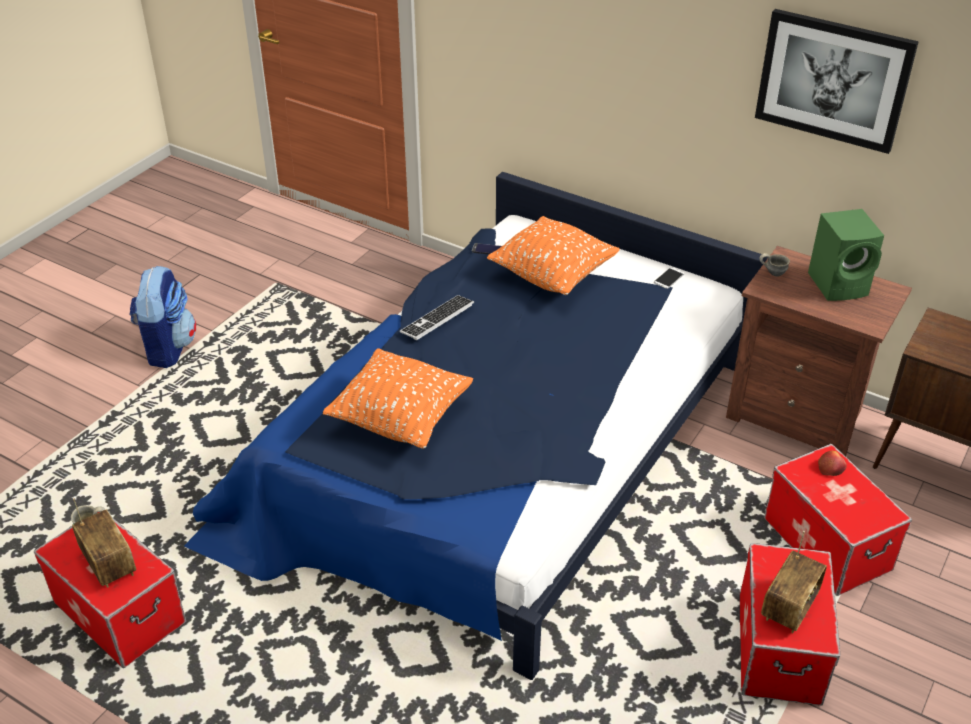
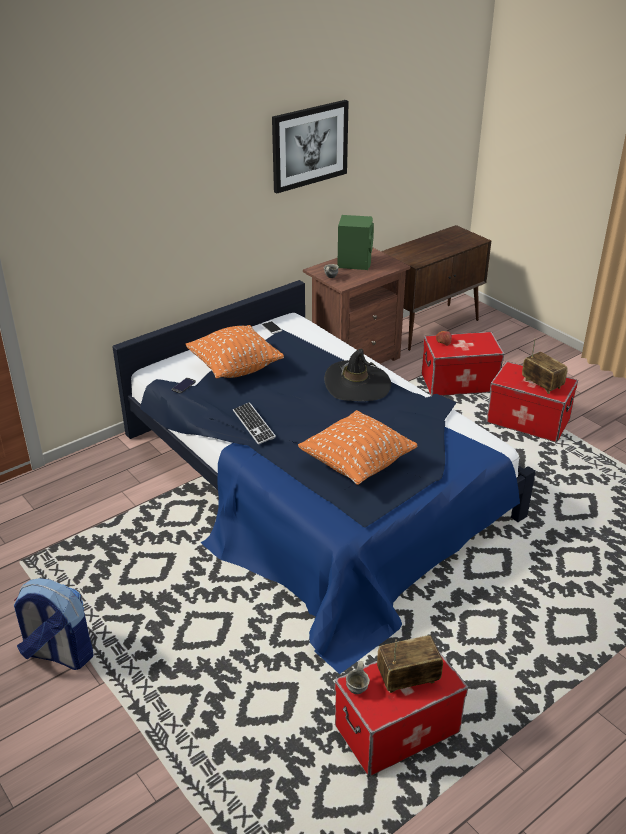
camera: 70 degrees left, 5 degrees down
(576, 381) = (357, 385): none -> black hat

